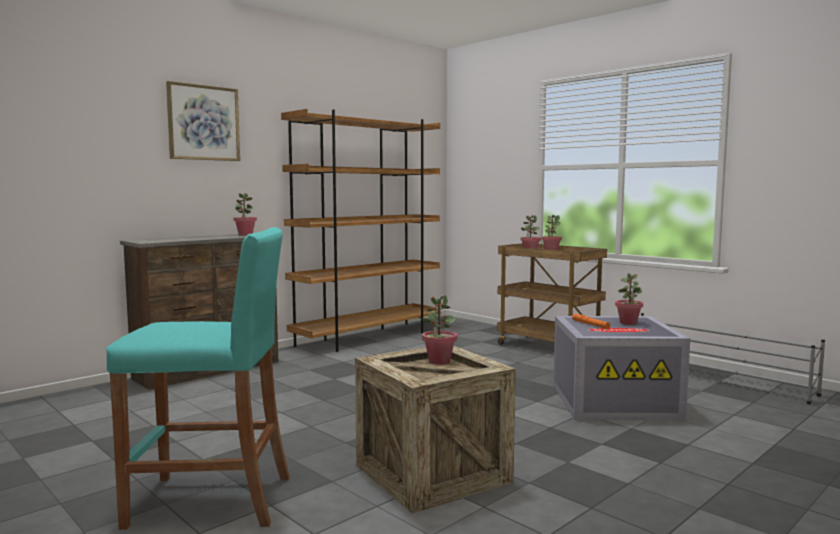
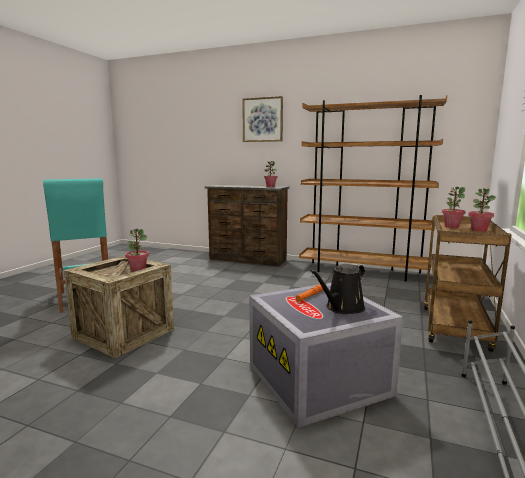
camera: 65 degrees right, 5 degrees up
(628, 323) = (342, 308): potted plant -> black watering can

